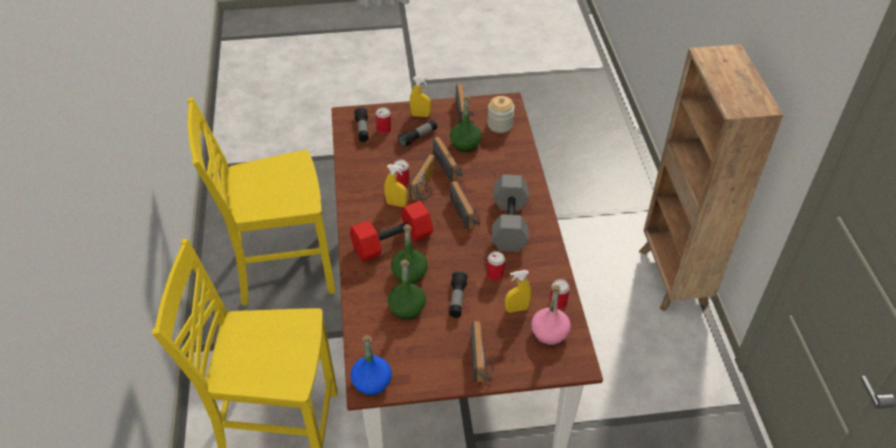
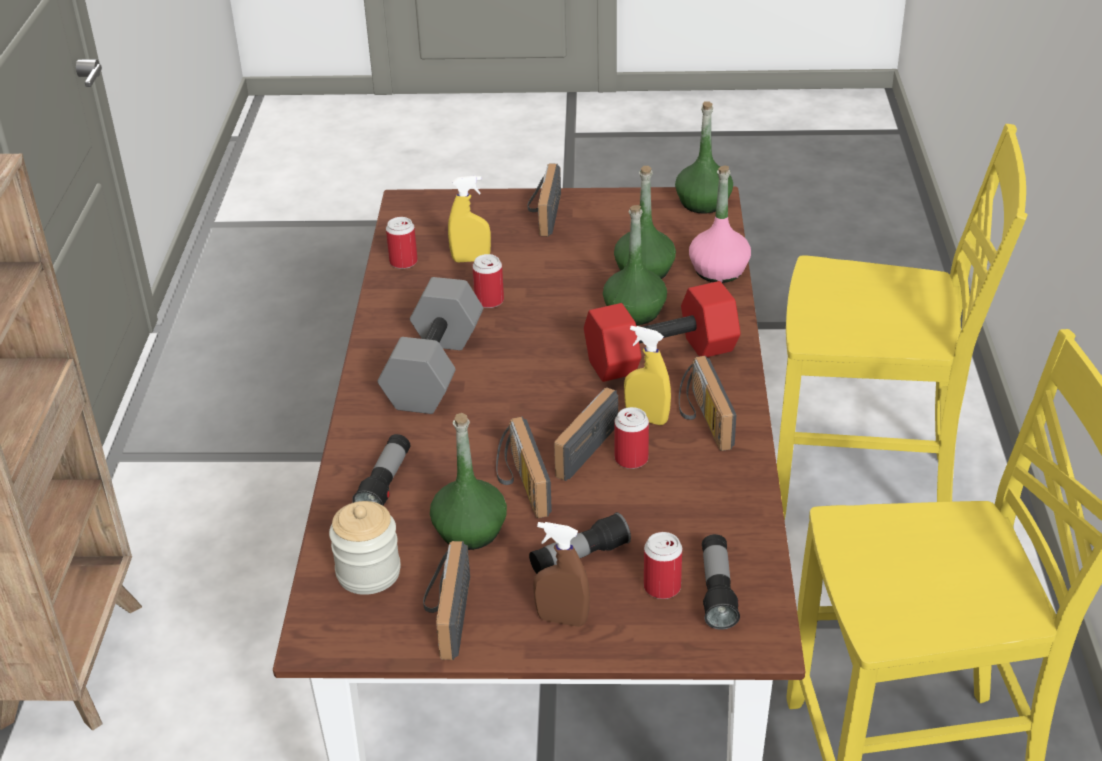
camera: 170 degrees left, 10 degrees down
(371, 382) = (703, 203): blue bottle -> green bottle
(420, 115) = (562, 619): yellow spray bottle -> brown spray bottle
(457, 299) = (561, 276): flashlight -> flashlight (385, 484)
(467, 212) = (509, 393): radio -> radio (701, 419)
(549, 333) = (433, 232): pink bottle -> pink bottle (718, 271)

